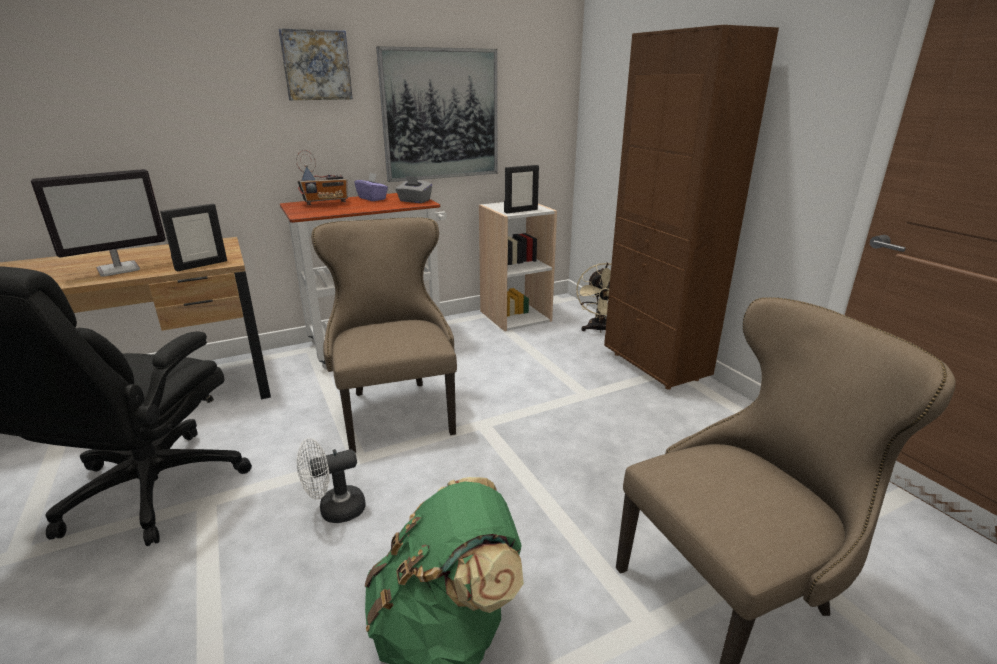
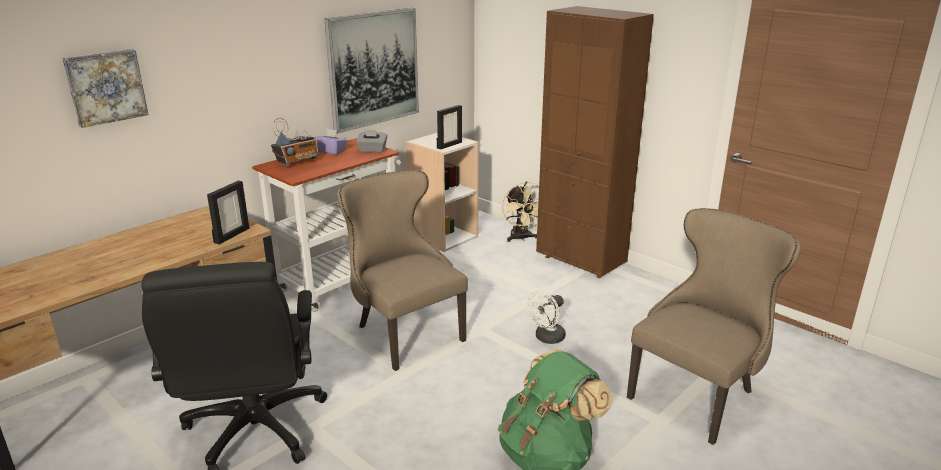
camera: 20 degrees left, 0 degrees up
(119, 269) = (161, 250): monitor -> none
(316, 65) = (279, 41): picture -> picture (105, 87)
(335, 510) = (418, 409): white fan -> white fan (547, 338)

